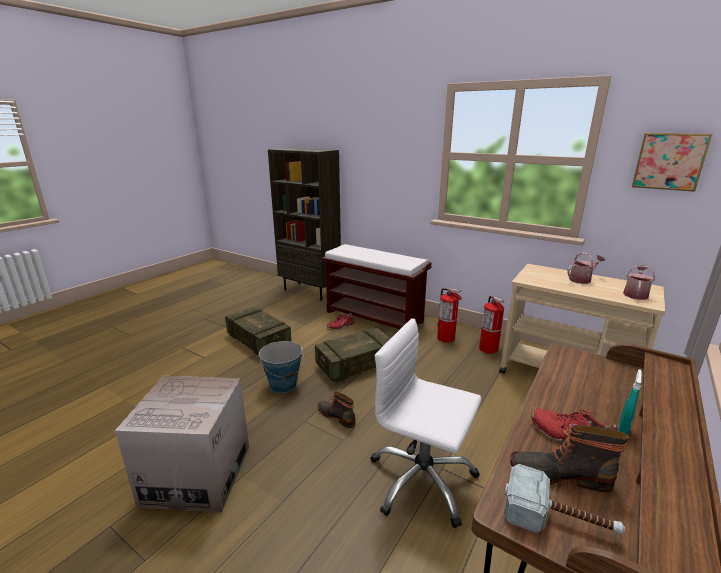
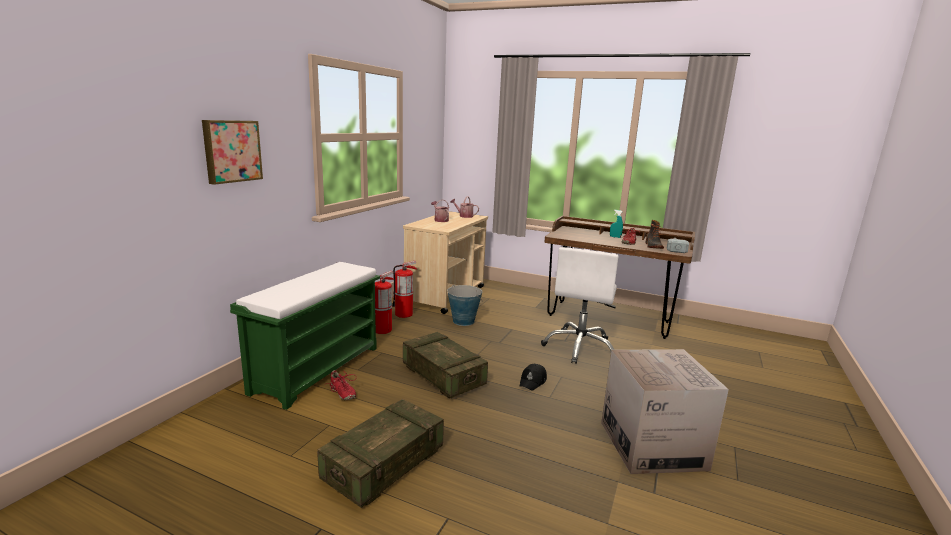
camera: 100 degrees left, 5 degrees down
(283, 385) = (497, 419): bucket -> bucket (463, 321)
(310, 291) = (169, 439): brown bookcase -> none
(337, 415) = (533, 381): boot -> black cap
(375, 317) = (317, 368): brown bench -> green bench
(669, 161) = (425, 132): picture -> picture (231, 151)

